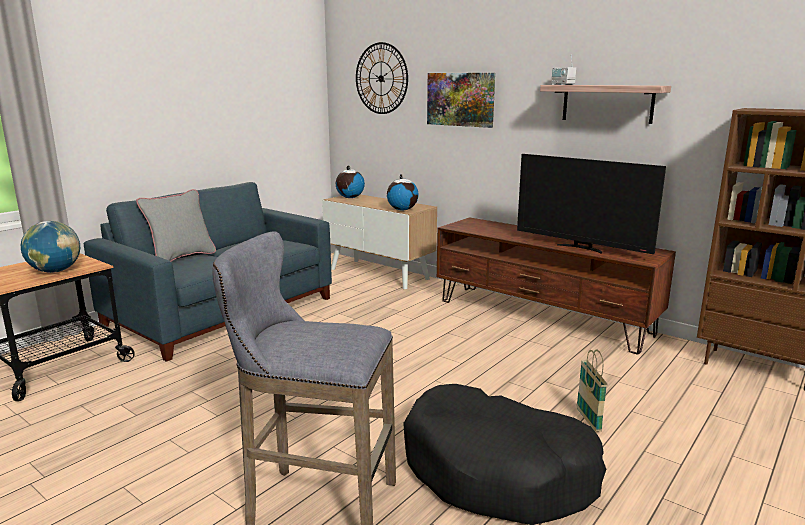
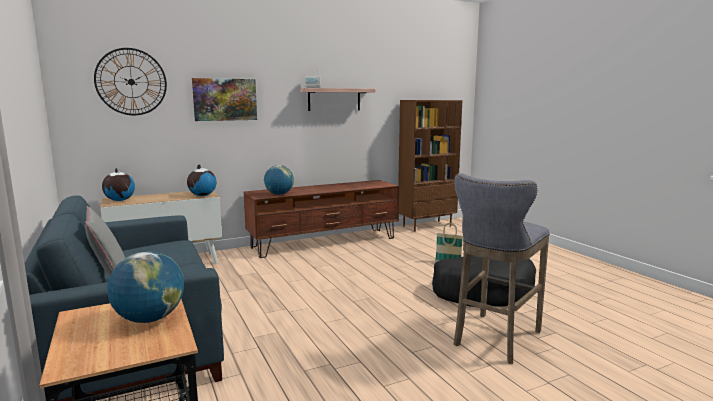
camera: 65 degrees left, 5 degrees down
(476, 230) = (279, 194): none -> globe
(581, 248) = (352, 187): television -> none

